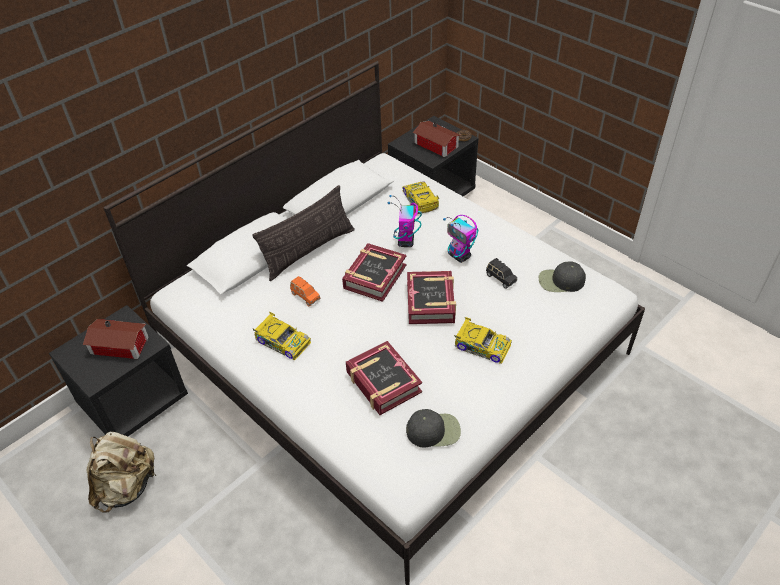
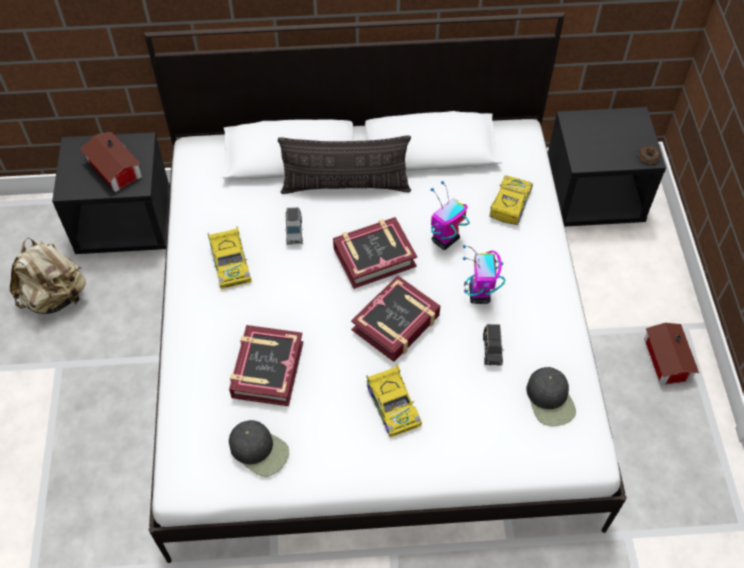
camera: 40 degrees right, 10 degrees up
(305, 296) = (294, 231): orange toy car -> grey toy car
(436, 146) = (606, 147): toy house -> toy house (666, 361)
(560, 281) = (550, 400): black cap -> black cap turned 150 degrees counterclockwise

